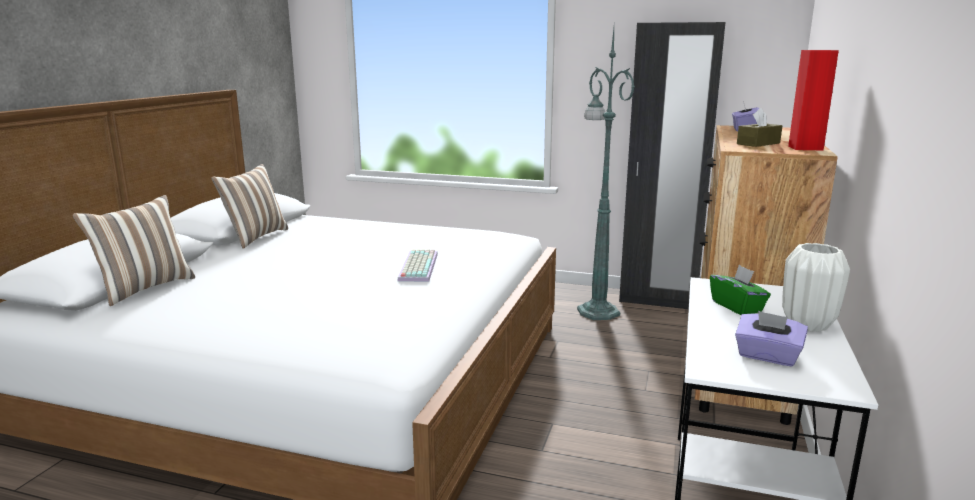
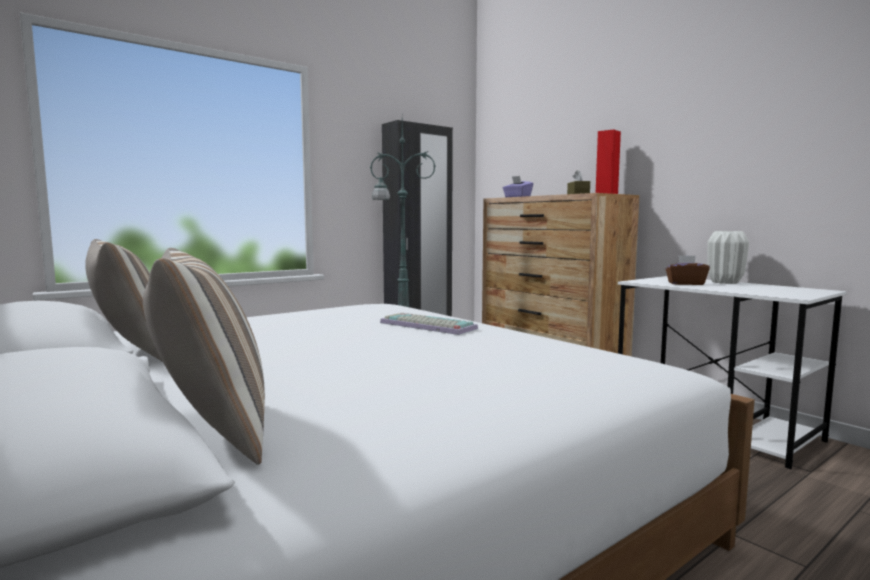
camera: 55 degrees left, 10 degrees down
(737, 307) = (685, 283): green tissue box -> brown tissue box
(767, 356) = (775, 290): purple tissue box -> none

